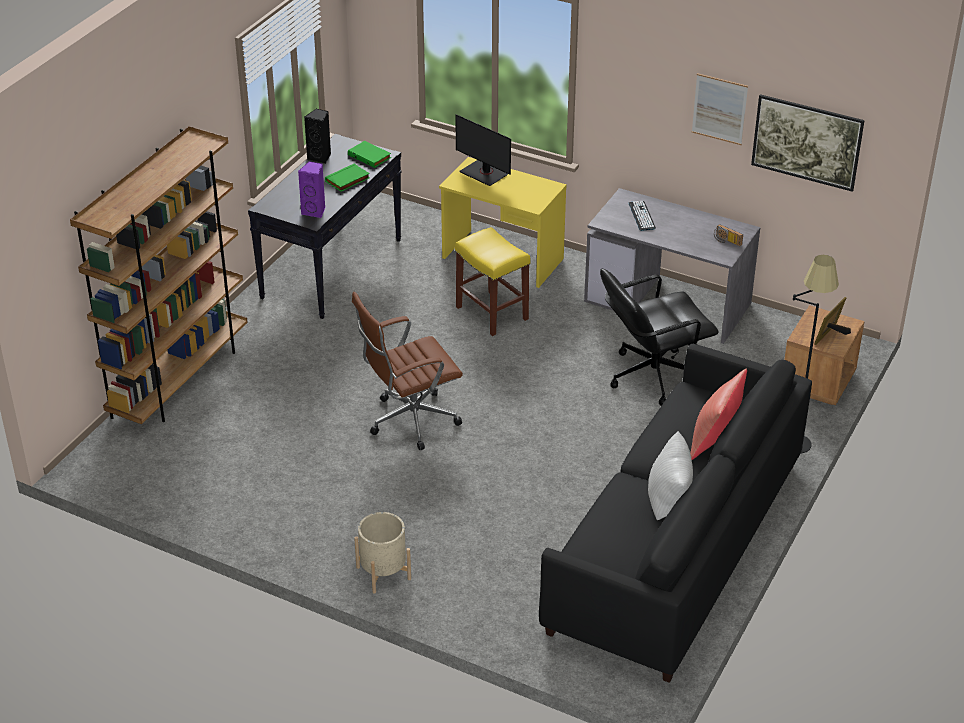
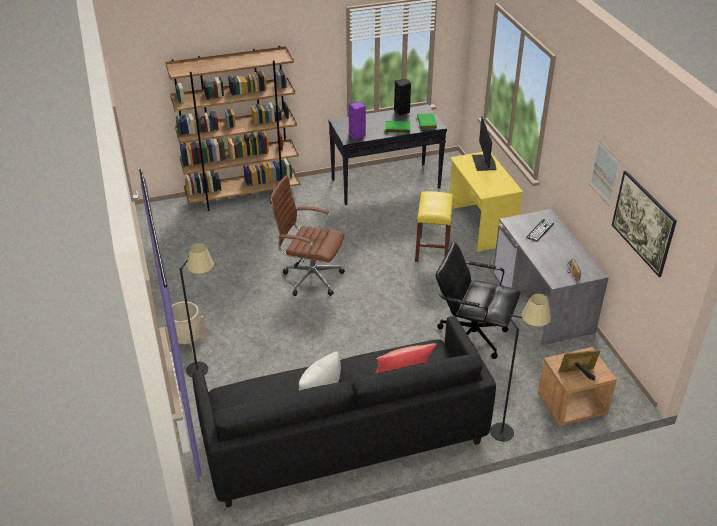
camera: 45 degrees right, 0 degrees up
(449, 583) = (207, 369): none -> black floor lamp

